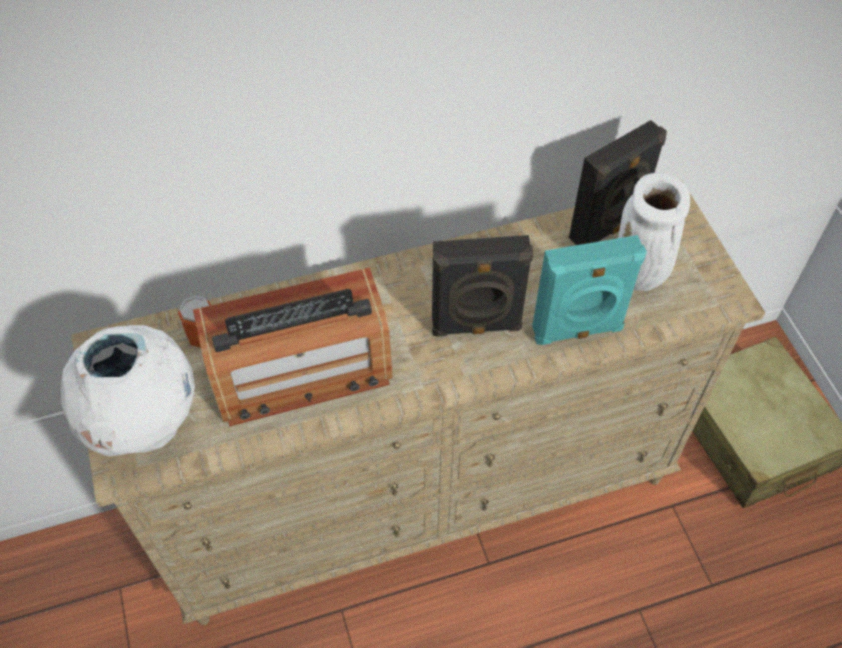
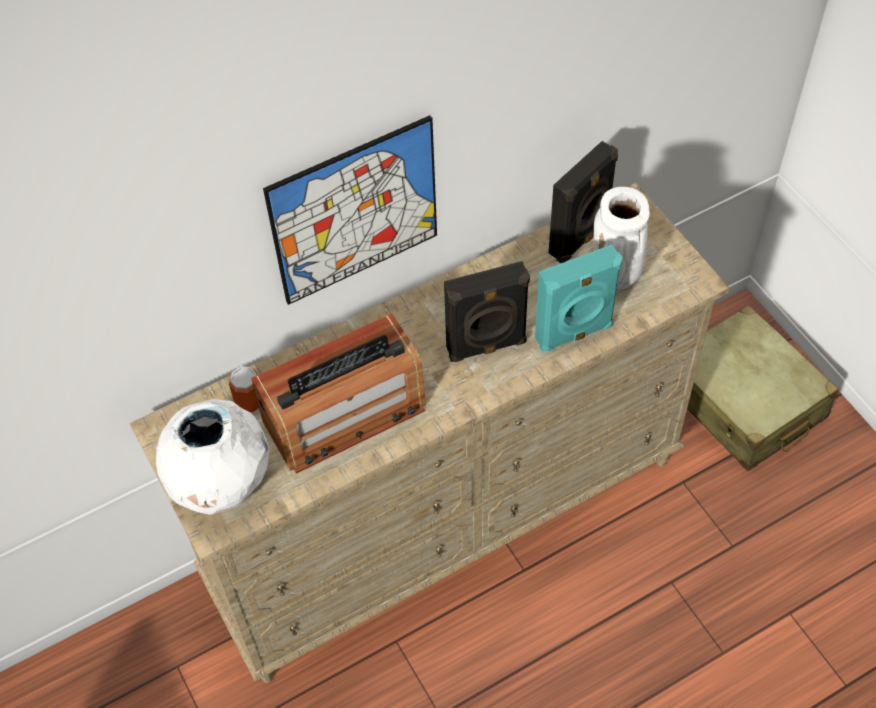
camera: 10 degrees left, 0 degrees up
(349, 145) = (355, 212): none -> picture

